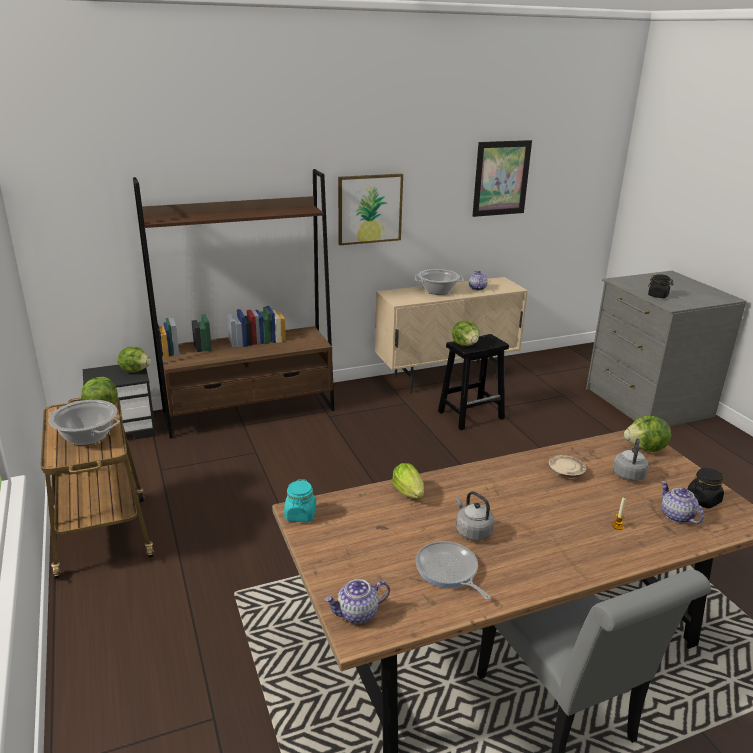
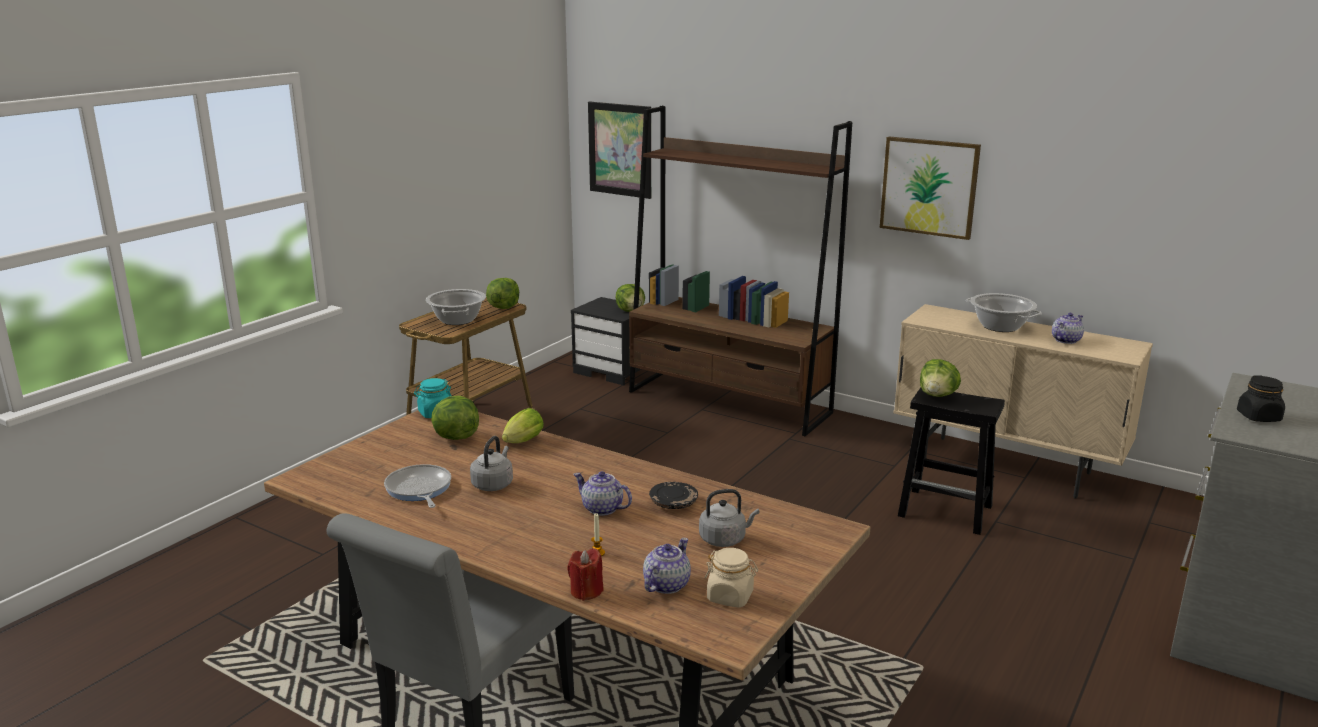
camera: 55 degrees right, 5 degrees down
(357, 614) = (325, 471): teapot -> teapot (601, 508)
(448, 571) = (419, 489): frying pan -> frying pan turned 45 degrees counterclockwise
(501, 178) = (1160, 177): picture -> picture (620, 149)
(566, 472) = (673, 503): beige plate -> black plate
(645, 449) = (808, 538): lettuce -> lettuce (455, 437)
(669, 549) = (586, 591): none -> red candle
(703, 500) = (730, 597): black jar -> beige jar

